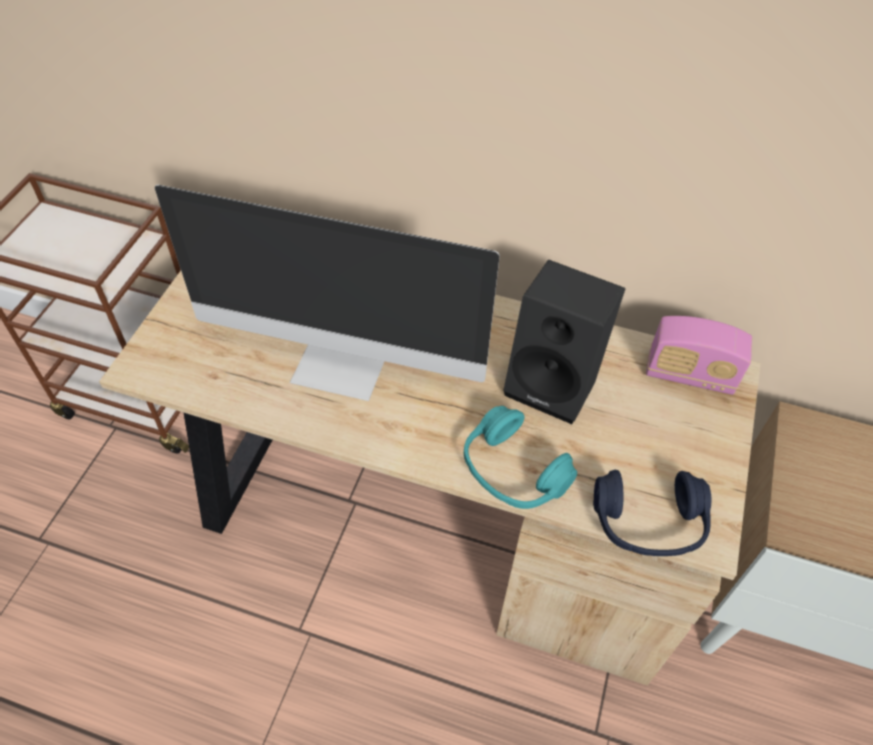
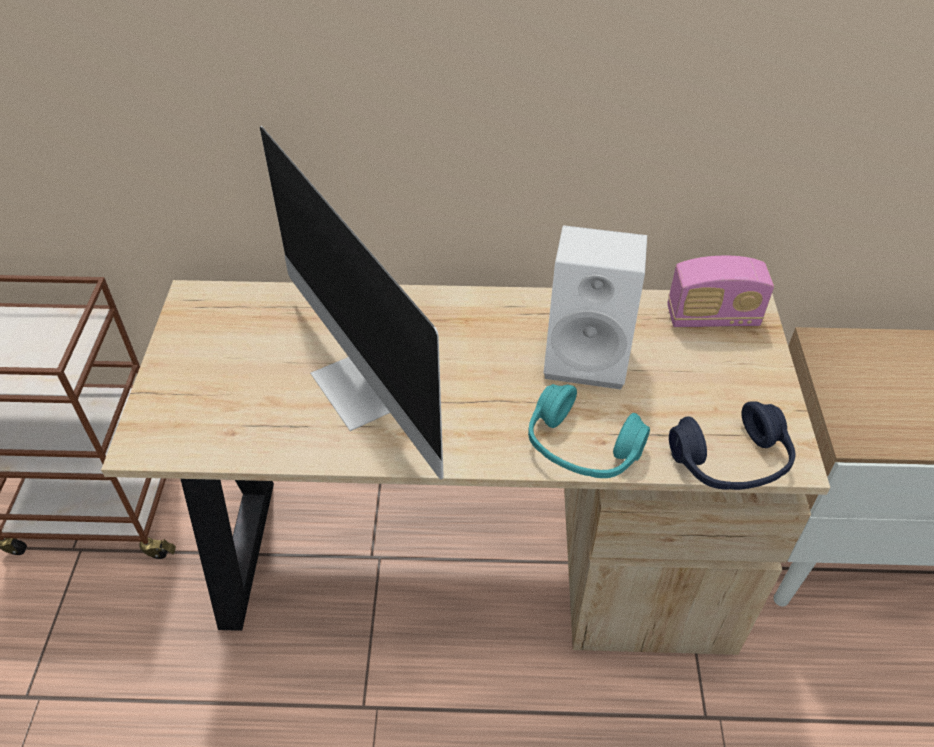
camera: 15 degrees left, 5 degrees down
(343, 363) = (367, 387): monitor -> monitor turned 60 degrees clockwise
(555, 383) = (589, 356): black speaker -> white speaker

